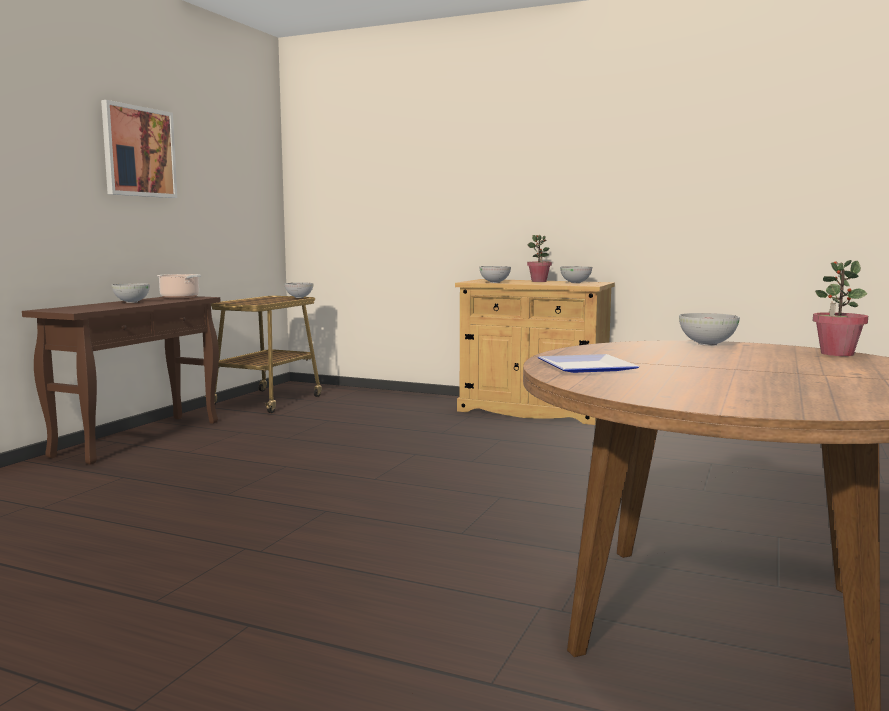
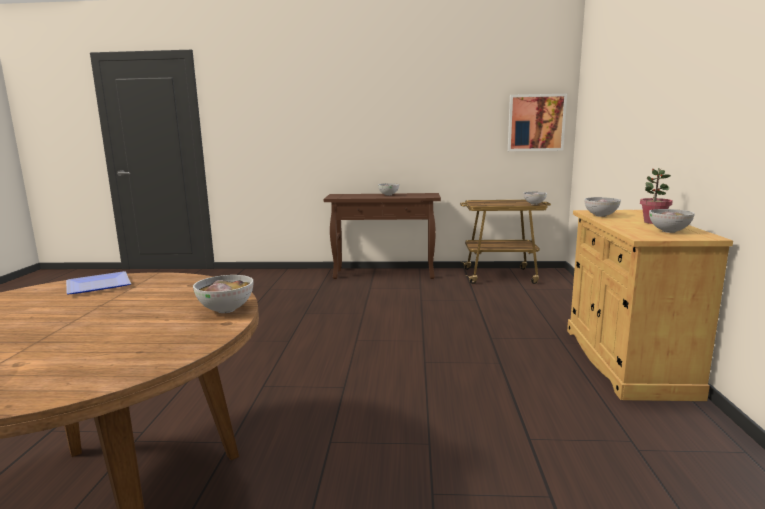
camera: 70 degrees right, 5 degrees up
(139, 152) = (419, 101): picture -> picture (536, 122)
(181, 297) = (425, 195): cooking pot -> none
(836, 353) = (152, 361): potted plant -> none

